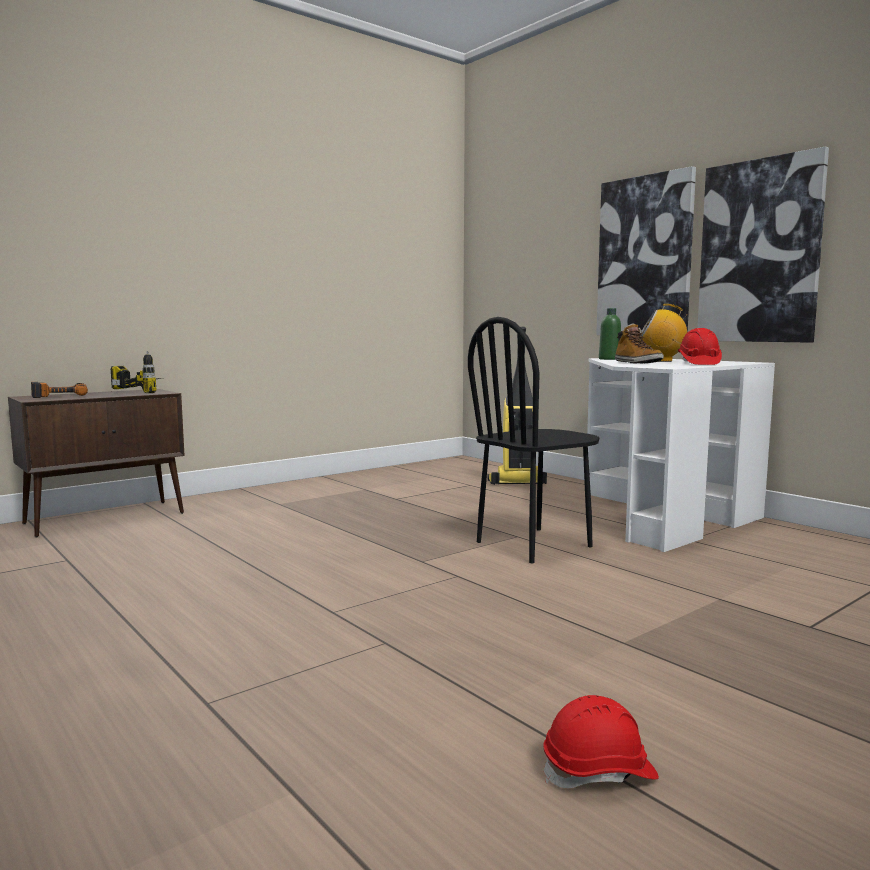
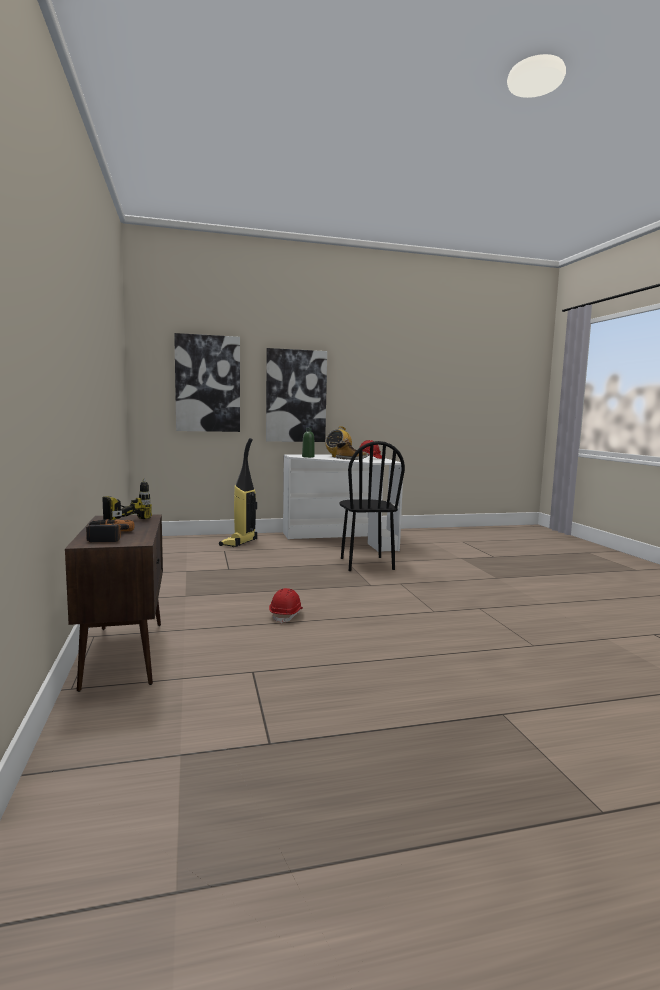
camera: 65 degrees left, 0 degrees up
(599, 772) = (592, 601): red hard hat -> red hard hat (286, 615)
(759, 252) = (361, 400): picture -> picture (207, 383)

